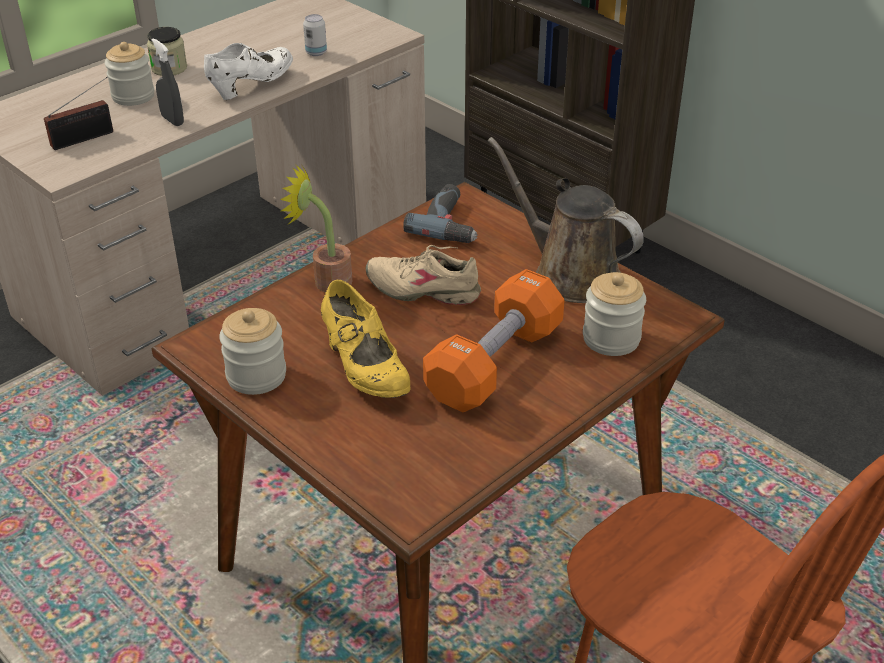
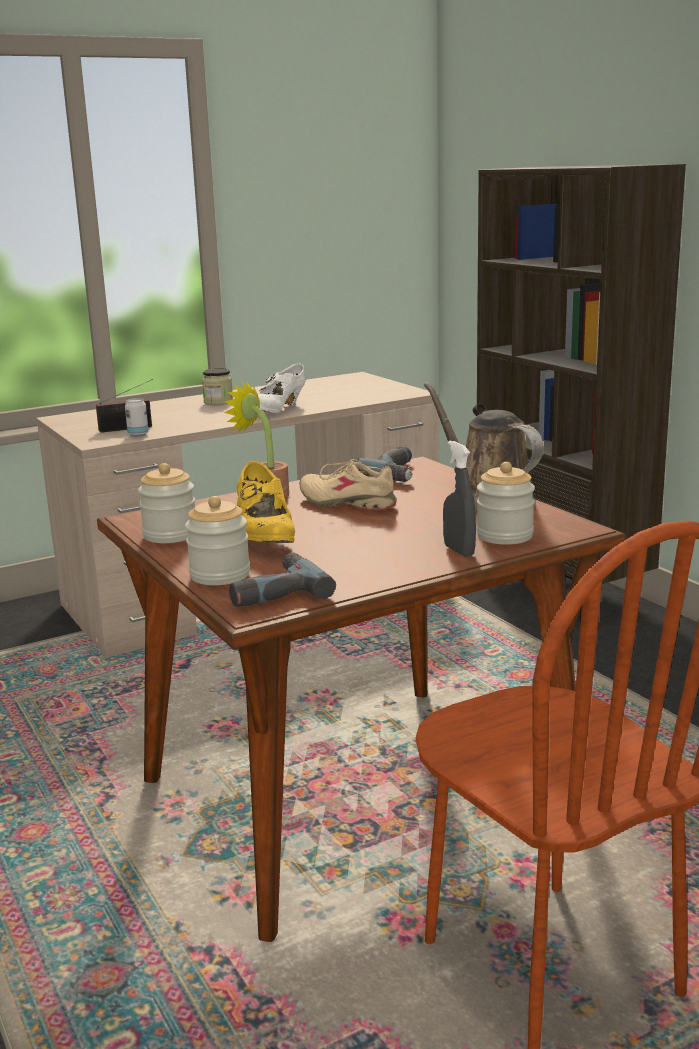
camera: 15 degrees right, 20 degrees down
(133, 96) = (180, 412): jar -> jar (220, 575)
(172, 120) = (202, 423): grey spray bottle -> grey spray bottle (459, 551)
(252, 85) = (278, 411): white shoe -> white shoe turned 150 degrees clockwise
(316, 53) = (342, 398): can -> can (138, 435)
(419, 472) = (274, 591): none -> power drill
(494, 363) = (385, 542): orange dumbbell -> none

